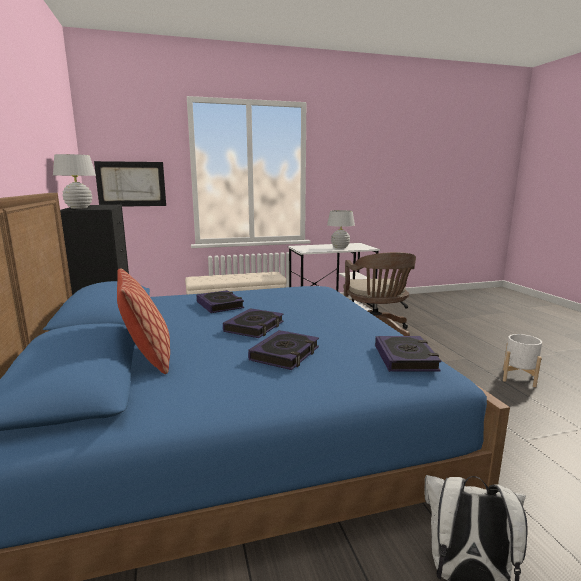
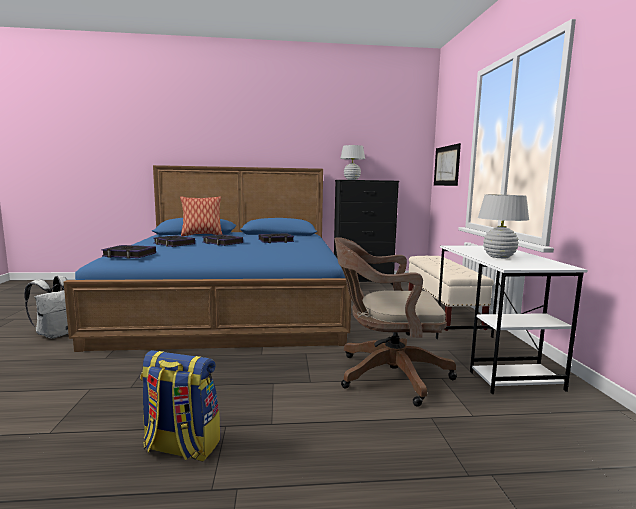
camera: 100 degrees right, 5 degrees down
(519, 378) = (181, 447): white planter -> backpack

